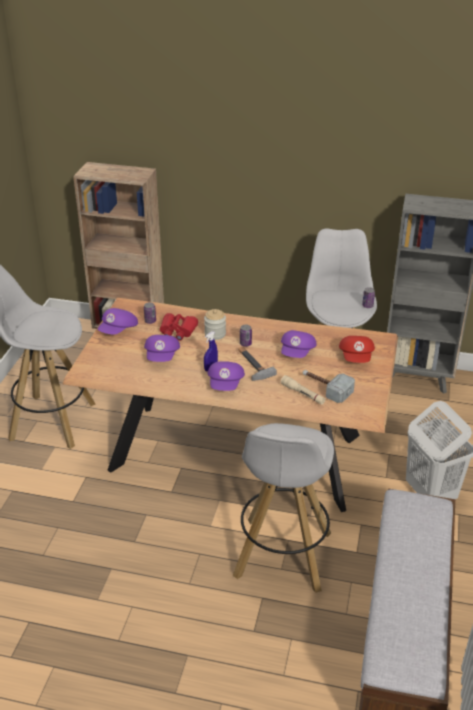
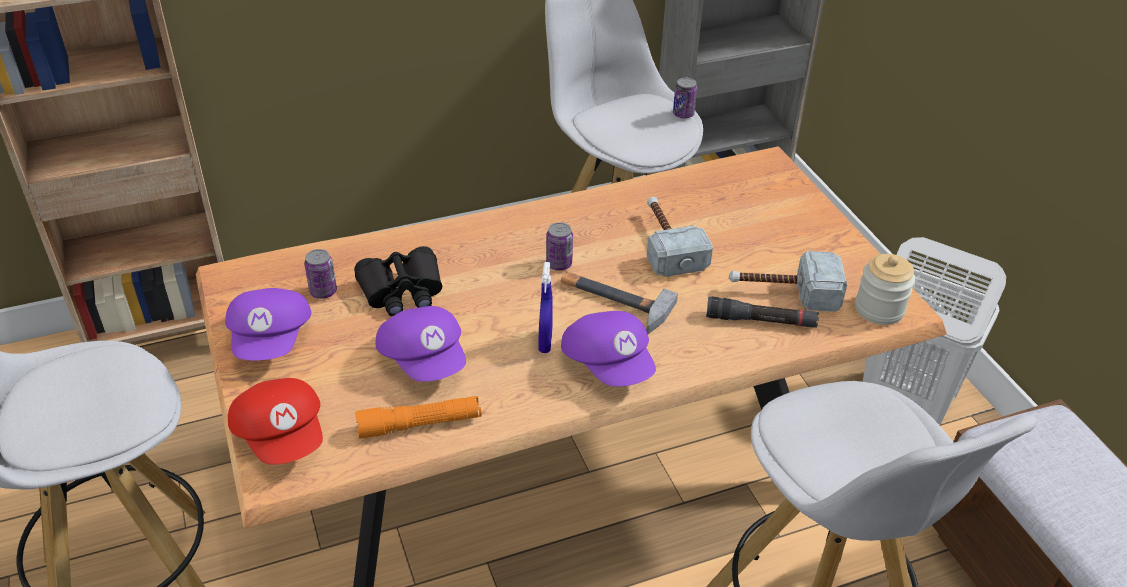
camera: 35 degrees left, 5 degrees up
(140, 375) = (420, 424): none -> orange flashlight
(177, 331) = (402, 291): red binoculars -> black binoculars
(215, 334) = (482, 267): jar -> jar (879, 309)
(297, 353) = (667, 244): purple cap -> hammer
(302, 394) = (760, 321): beige flashlight -> black flashlight
(356, 357) = (768, 213): red cap -> red cap (283, 436)

